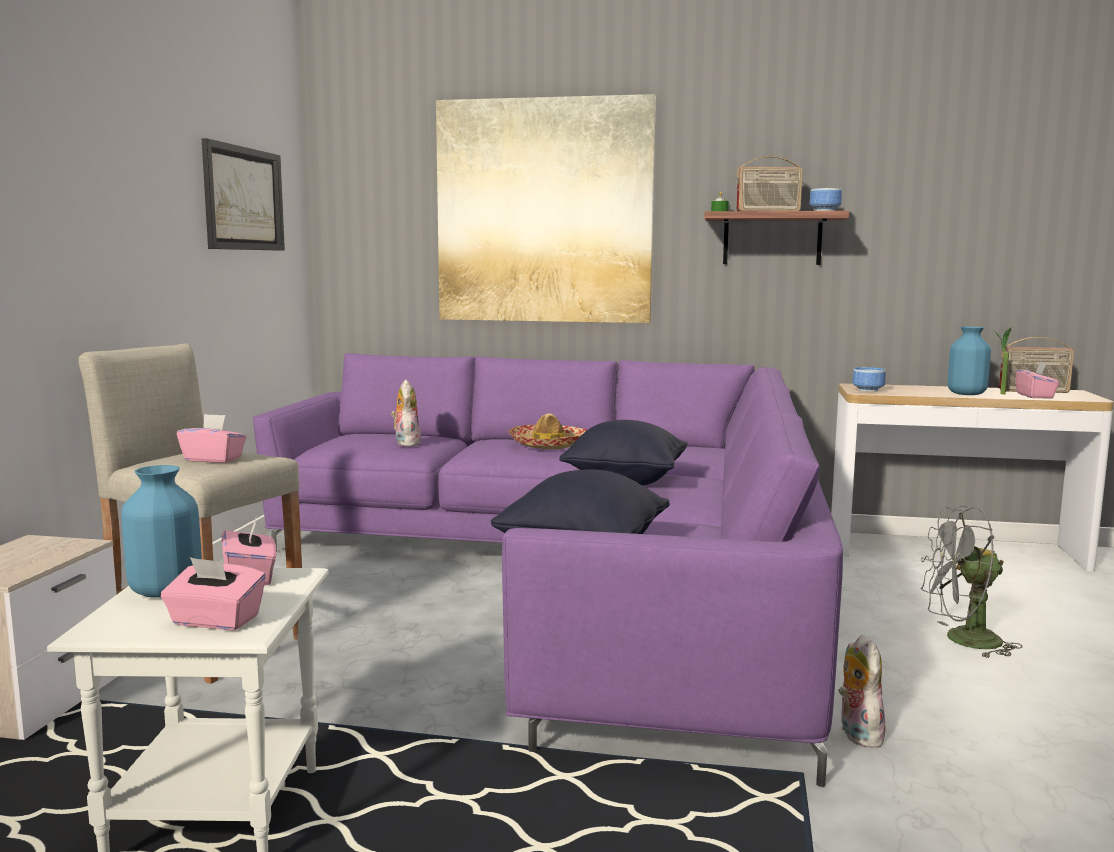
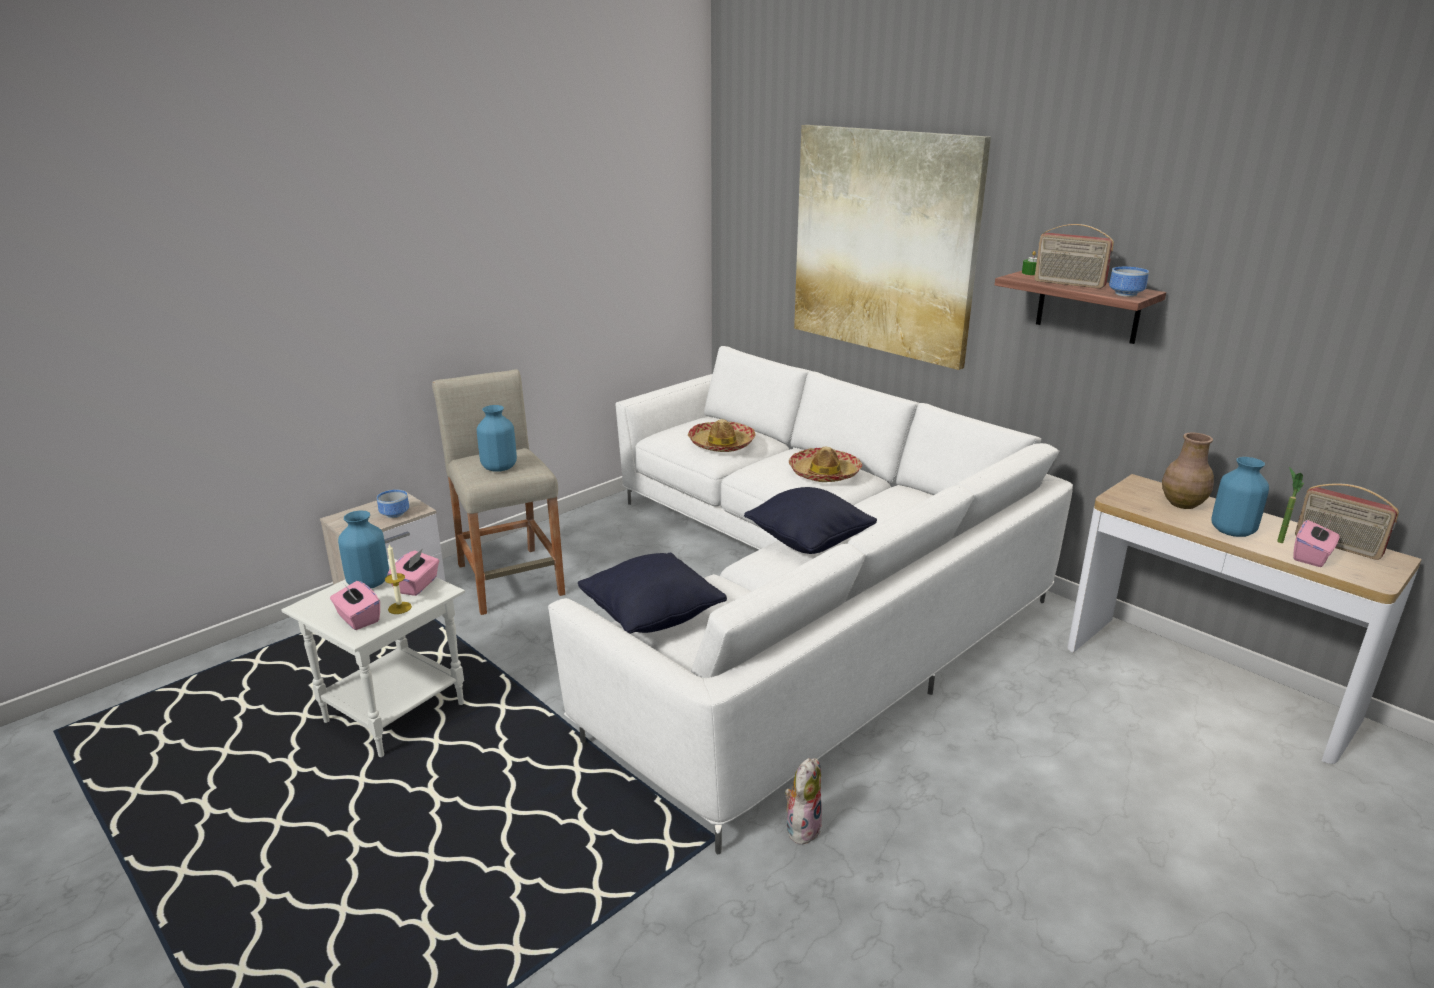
camera: 35 degrees right, 15 degrees up
(213, 459) = (498, 467): pink tissue box -> blue vase
(243, 199) = (626, 222): picture -> none
(265, 599) = (399, 608): none -> candle
(406, 443) = (721, 444): plush toy -> hat
(577, 578) = (801, 598): purple sofa -> white sofa
(869, 390) = (1130, 497): bowl -> bowl (394, 515)
(906, 389) = (1183, 503): none -> brown vase
(962, 641) = (1031, 784): grey fan -> none

